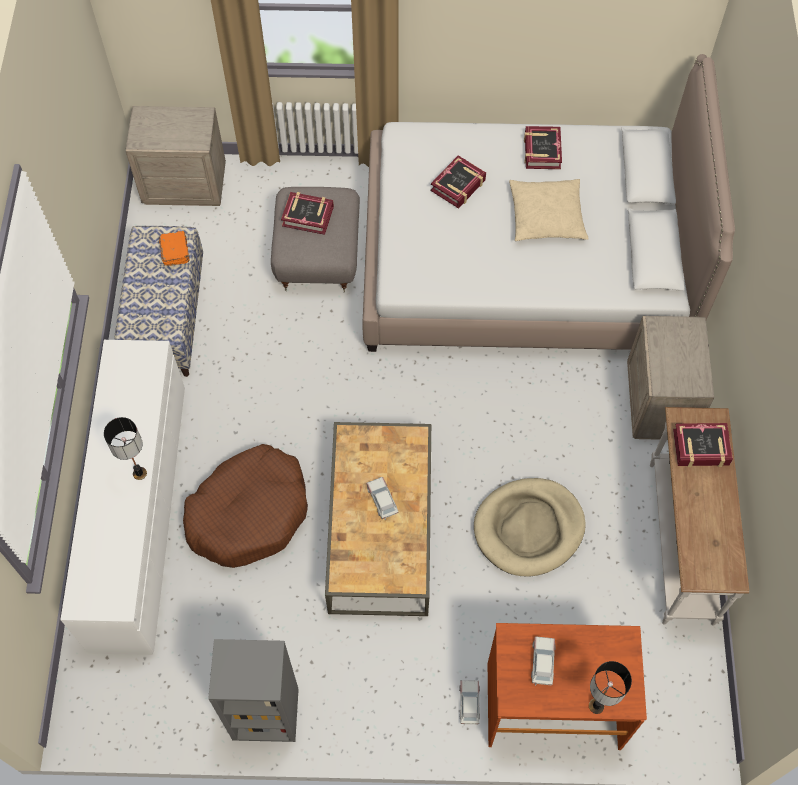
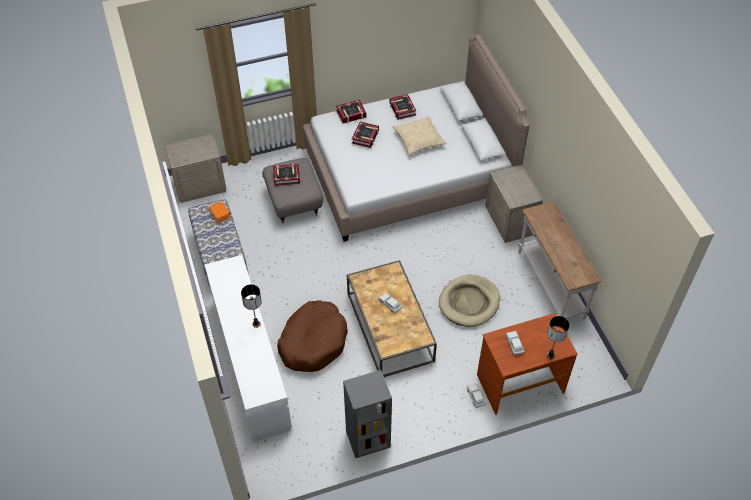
camera: 20 degrees left, 10 degrees down
(701, 448) = (548, 222): book -> book (351, 114)

